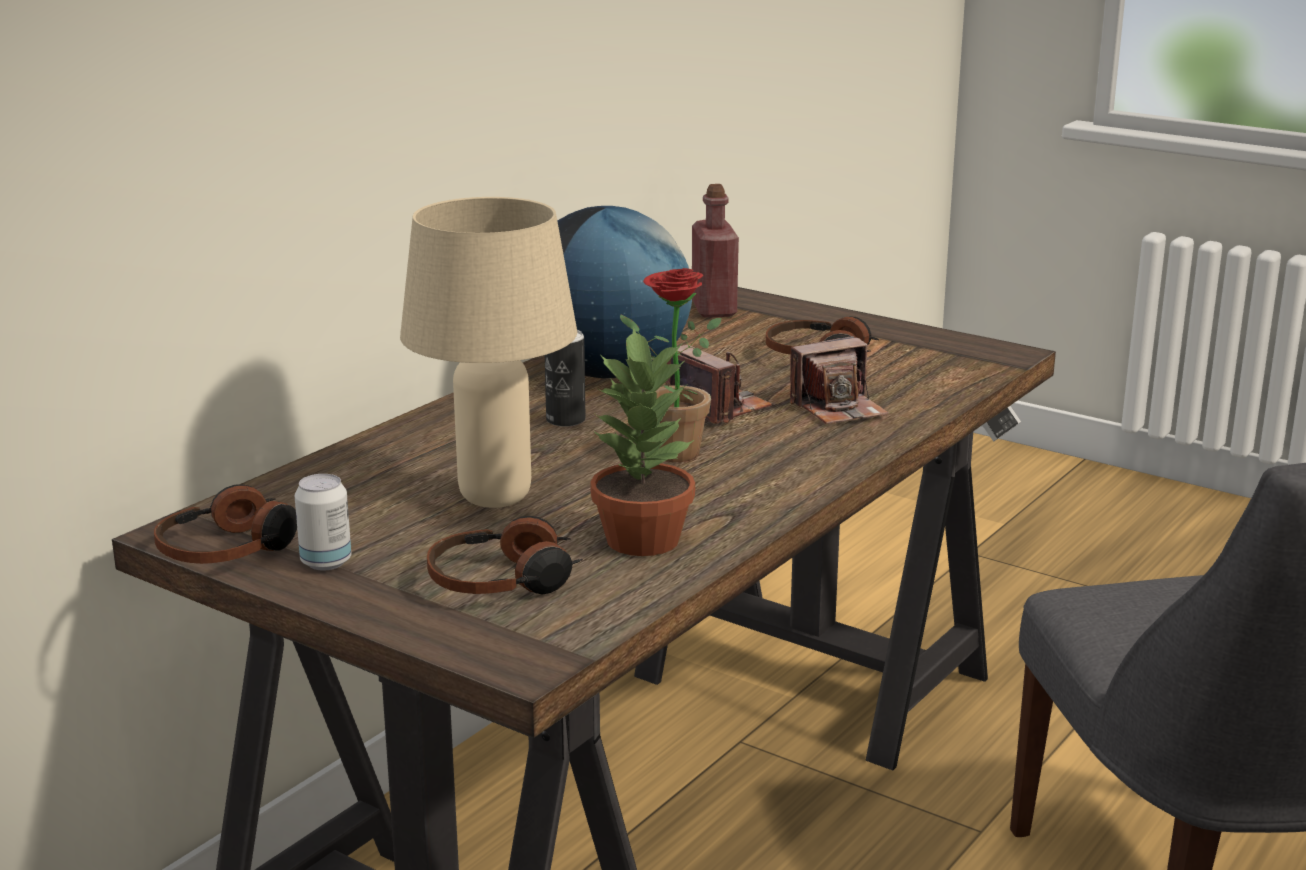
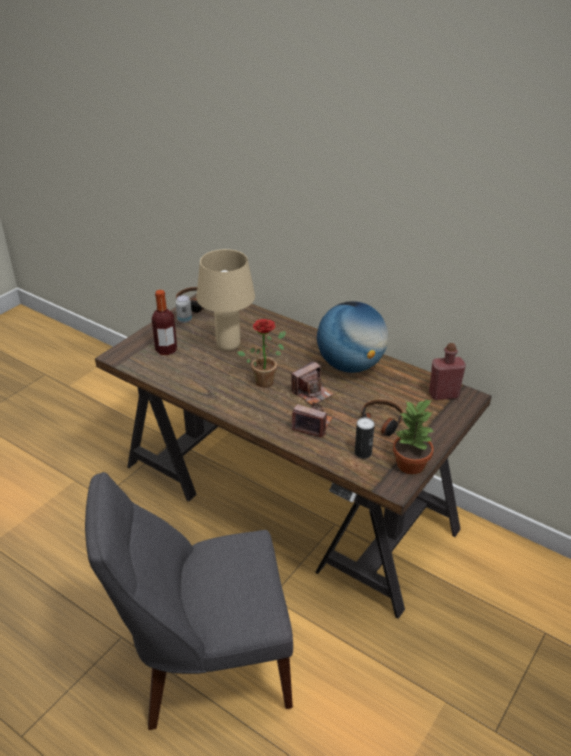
camera: 90 degrees right, 15 degrees up
(504, 581) = (166, 350): headphones -> bottle
(565, 420) = (298, 357): can -> can (363, 453)
(644, 539) = (191, 375): potted plant -> potted plant (411, 465)
(838, 409) = (312, 425): camera -> camera turned 135 degrees clockwise

